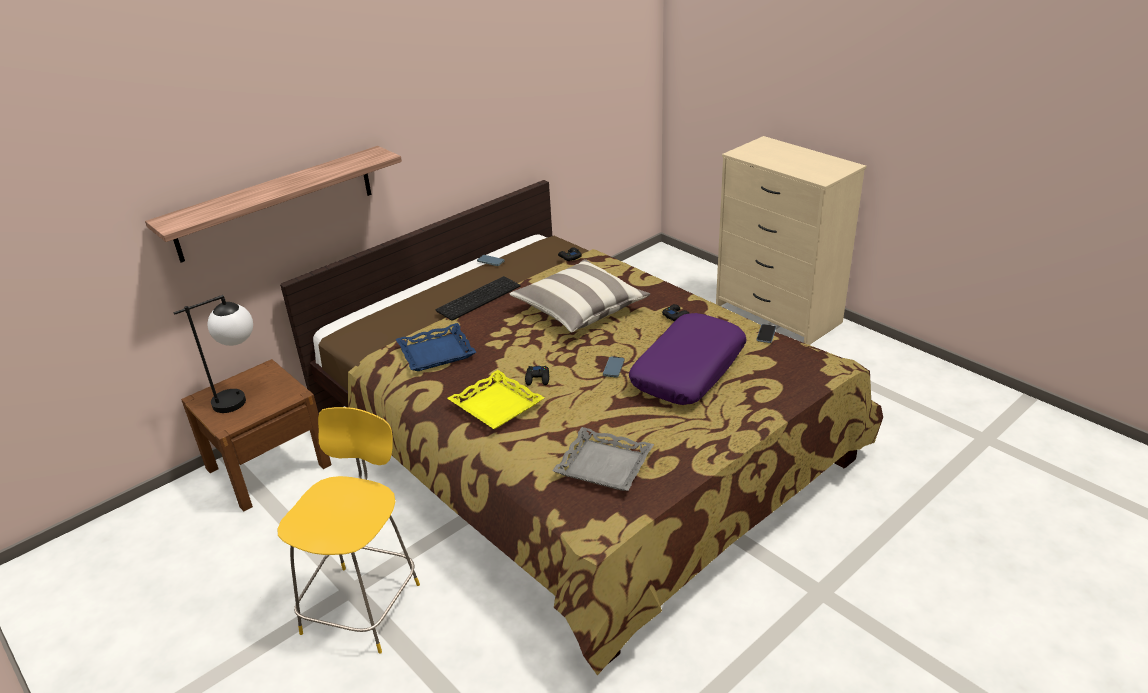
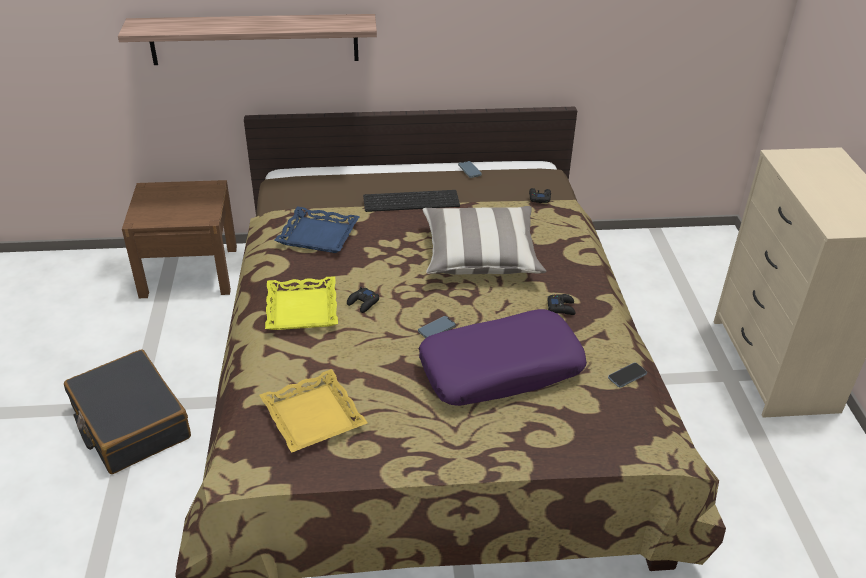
camera: 35 degrees right, 5 degrees up
(242, 397) = (172, 202): table lamp -> none
(363, 605) = (130, 423): yellow chair -> black suitcase
(604, 465) = (314, 416): grey tray -> yellow tray

